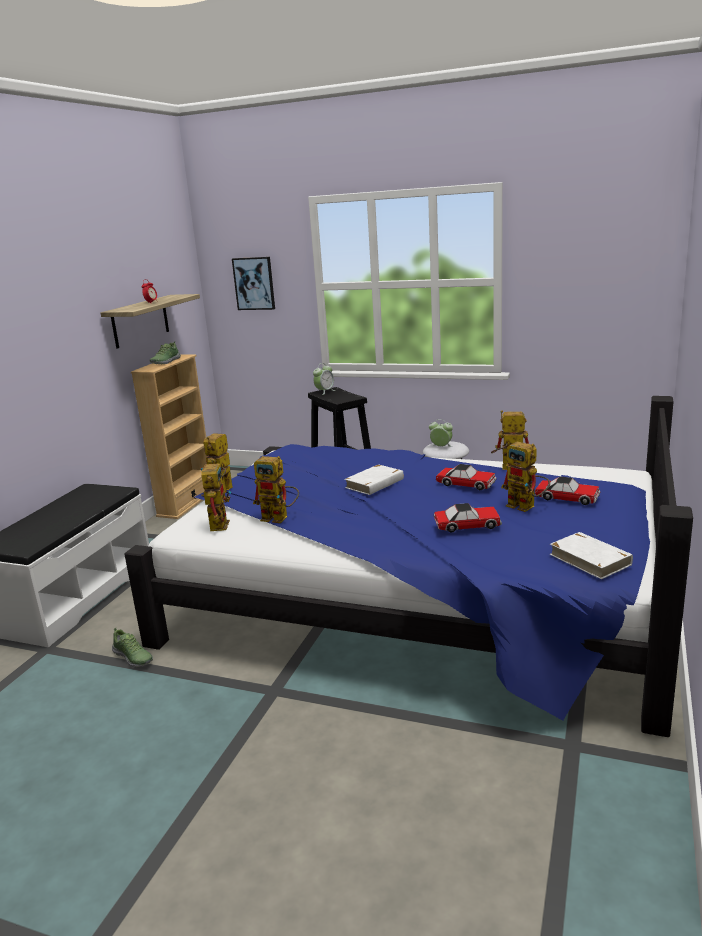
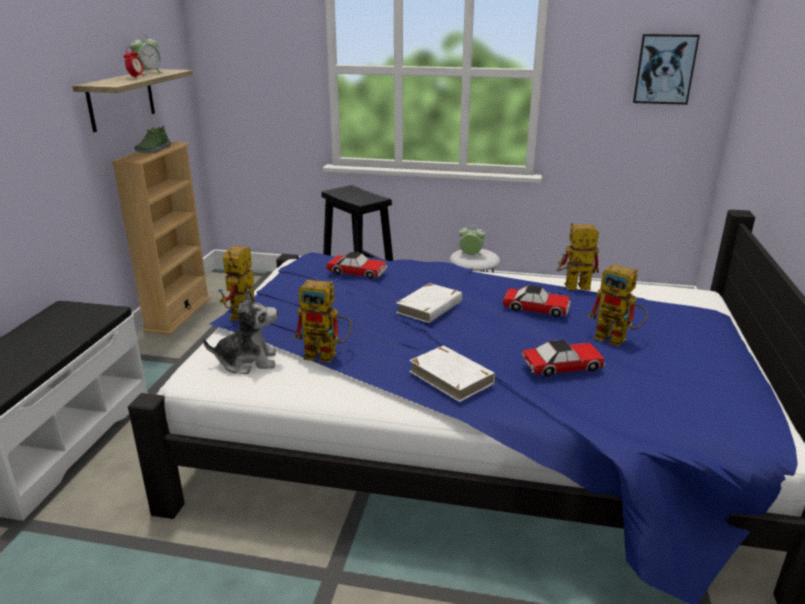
camera: 10 degrees left, 5 degrees up
(133, 658) = (141, 533): shoe -> none
(218, 523) = (247, 362): toy robot -> plush toy
(254, 283) = (254, 61): picture -> picture (664, 69)
(324, 392) = (341, 190): alarm clock -> alarm clock (149, 73)
(567, 498) = (657, 327): toy car -> toy car (357, 272)
(589, 559) = (725, 414): white book -> white book (451, 377)

